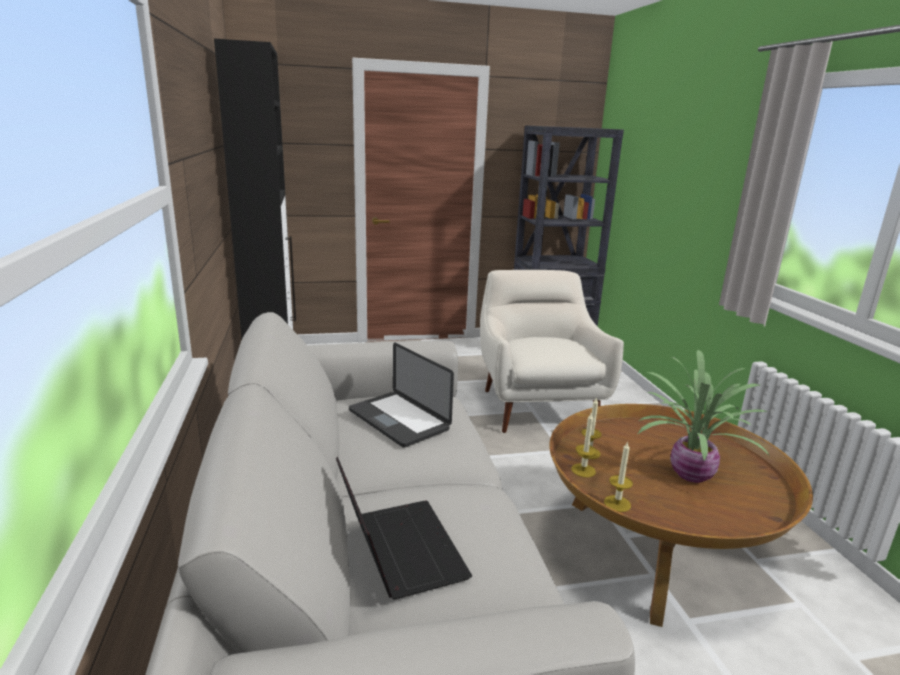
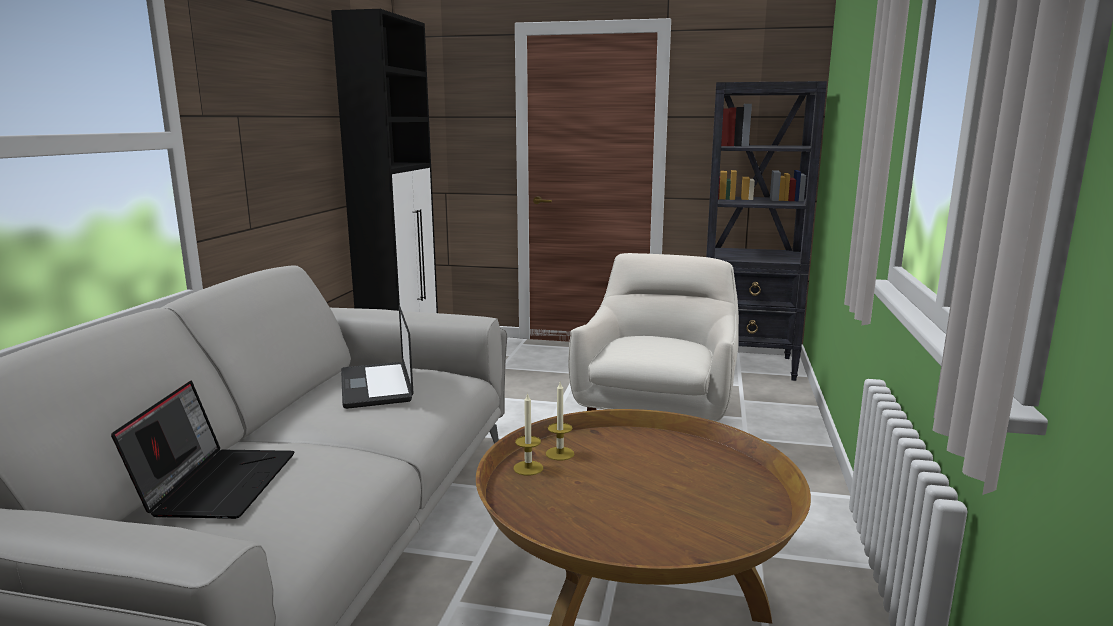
camera: 25 degrees right, 5 degrees down
(617, 503) = (520, 505): candle -> none
(690, 473) = (658, 495): potted plant -> none

